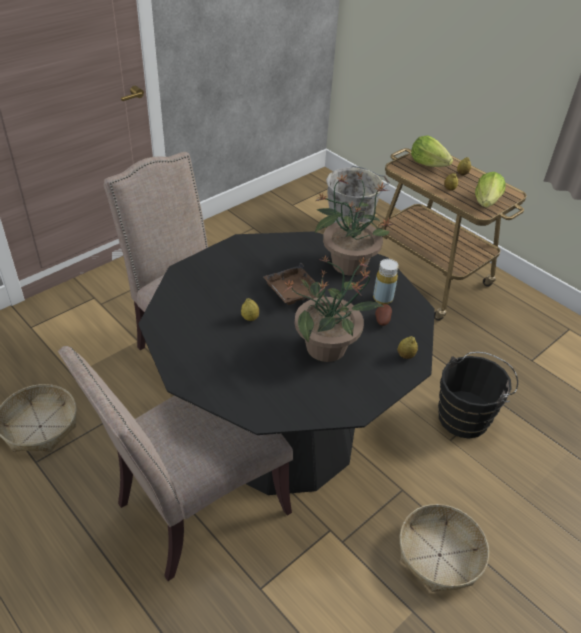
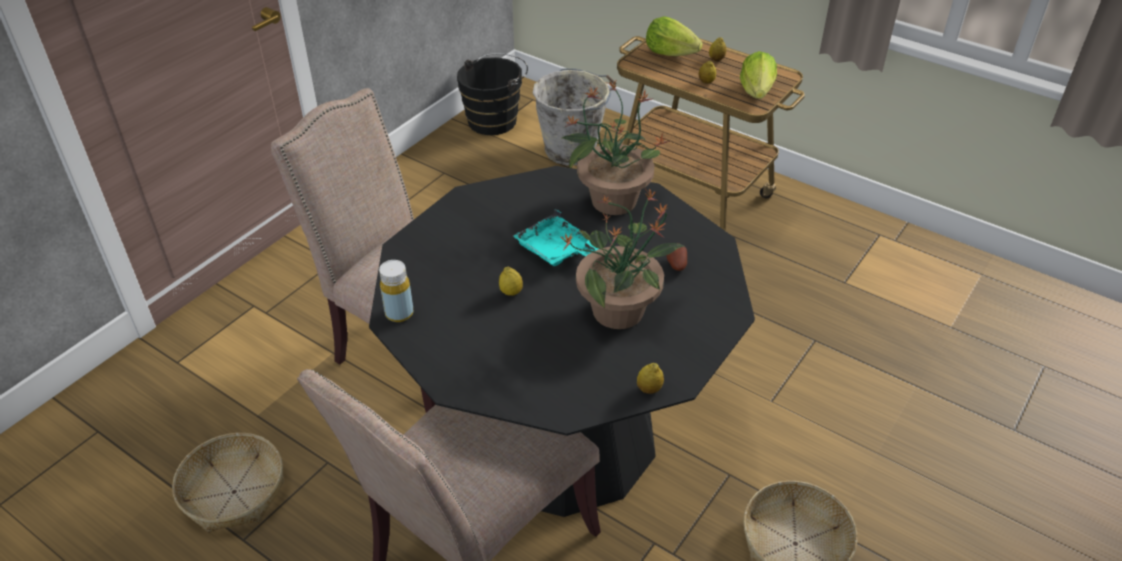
camera: 10 degrees left, 0 degrees up
(294, 293) = (556, 250): brown tray -> turquoise tray
(382, 298) = (668, 237): yellow bottle -> yellow bottle (399, 313)
(405, 356) = (718, 303): lemon -> lemon (649, 389)
(466, 416) = (783, 367): black bucket -> black bucket (495, 120)

